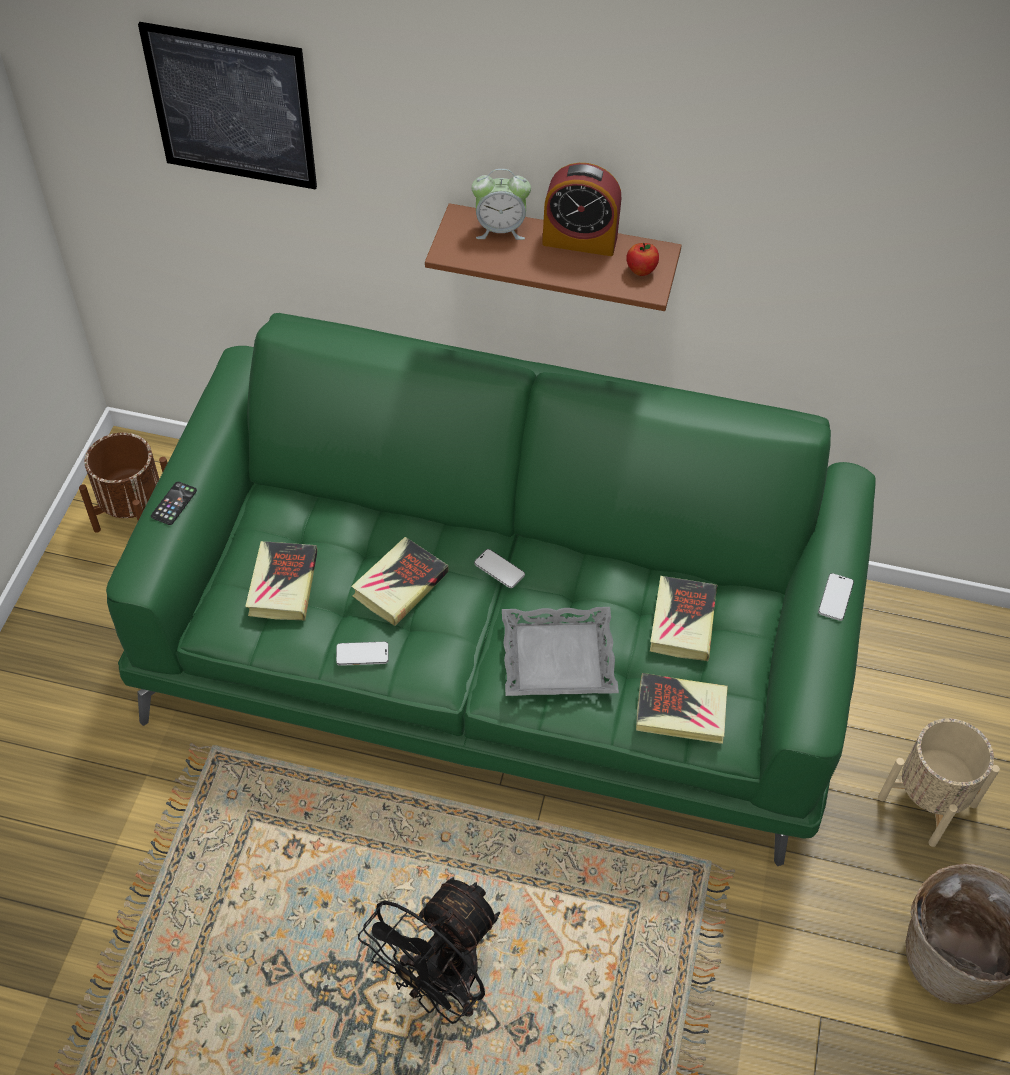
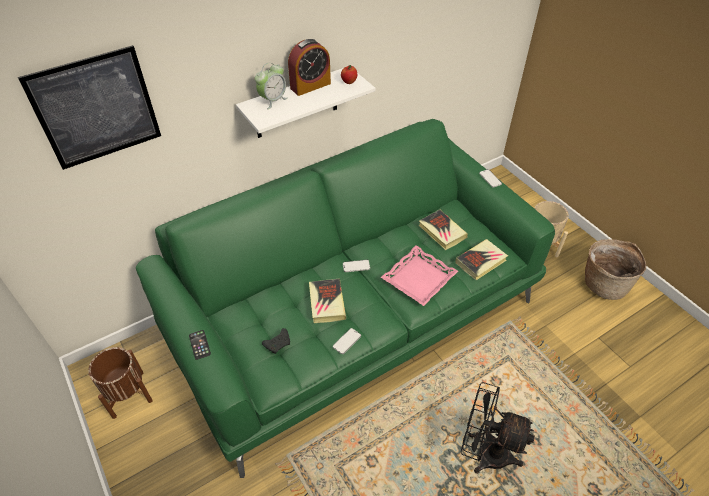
camera: 45 degrees left, 5 degrees down
(283, 584) = (278, 343): book -> black game controller
(440, 982) = (485, 452): black fan -> black fan turned 120 degrees clockwise
(558, 659) = (419, 279): grey tray -> pink tray
(561, 255) = (296, 103): brown shelf -> white shelf

